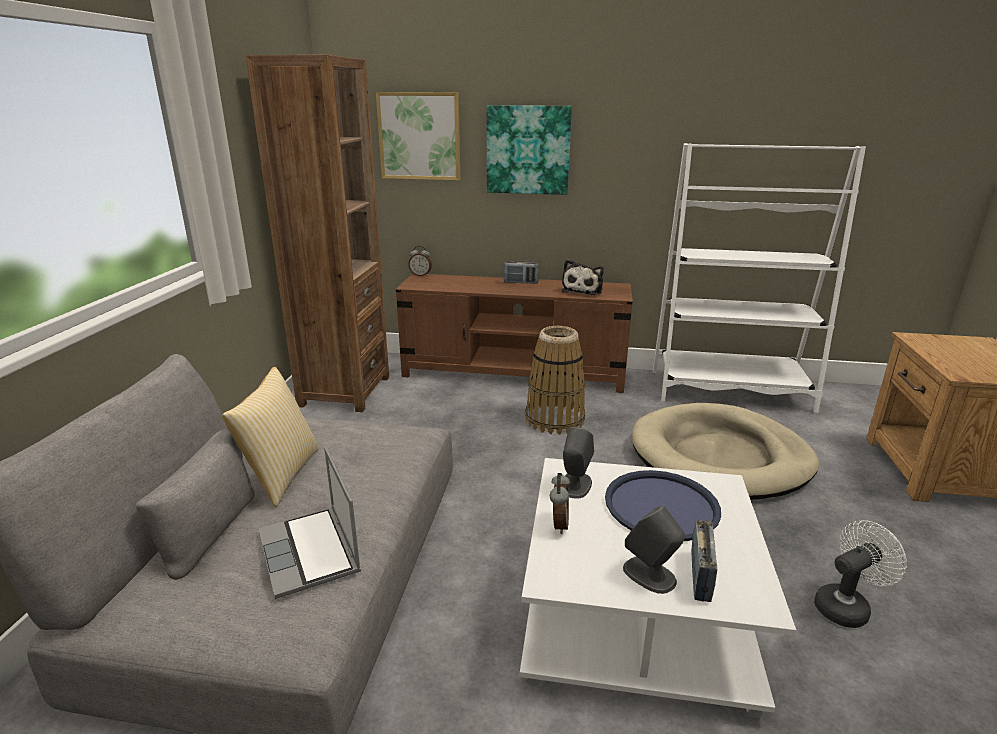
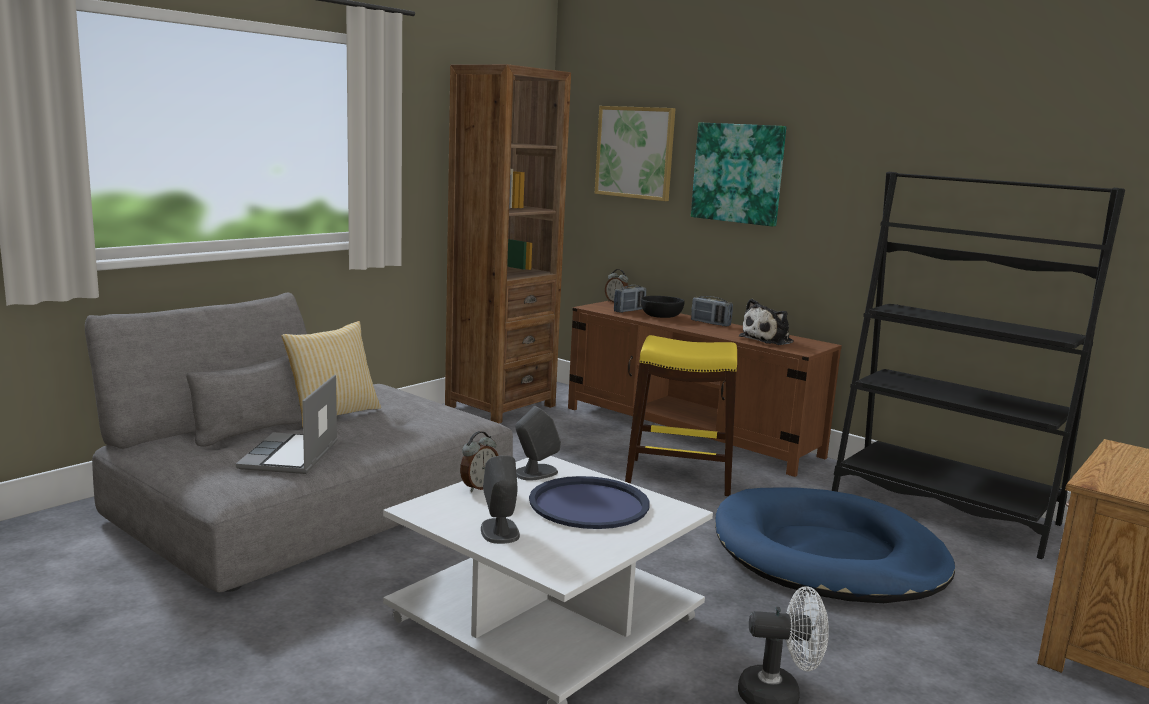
camera: 30 degrees right, 10 degrees down
(476, 283) = (661, 316): none -> black bowl
(555, 419) = (678, 476): basket -> yellow stool
(700, 576) = (541, 546): radio -> radio (629, 311)
(720, 457) = (828, 554): beige dog bed -> blue dog bed
(730, 391) = (943, 509): white bookcase -> black bookcase

